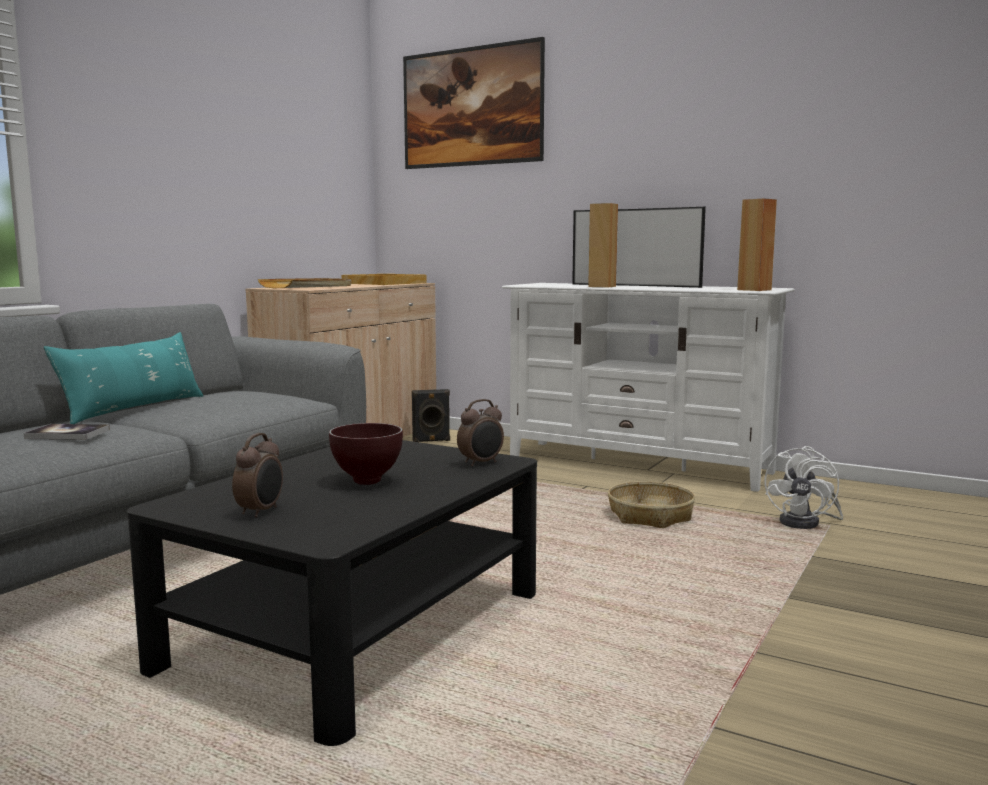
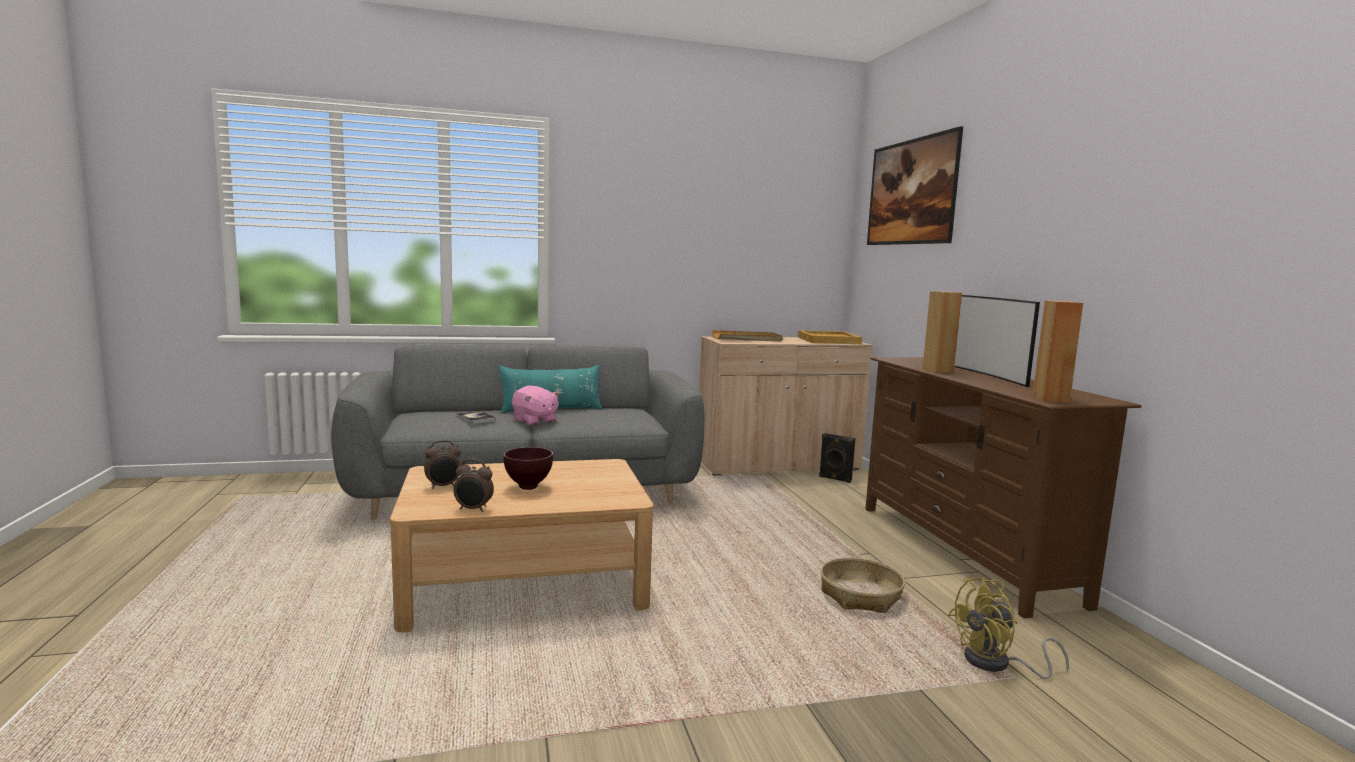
camera: 45 degrees right, 0 degrees up
(156, 422) = (534, 421): none -> pink plush toy
(357, 628) = (524, 582): black coffee table -> beige coffee table
(481, 463) = (614, 497): alarm clock -> alarm clock (473, 509)
(638, 464) = (964, 552): white tv stand -> brown tv stand
(806, 523) = (996, 664): white fan -> yellow fan

